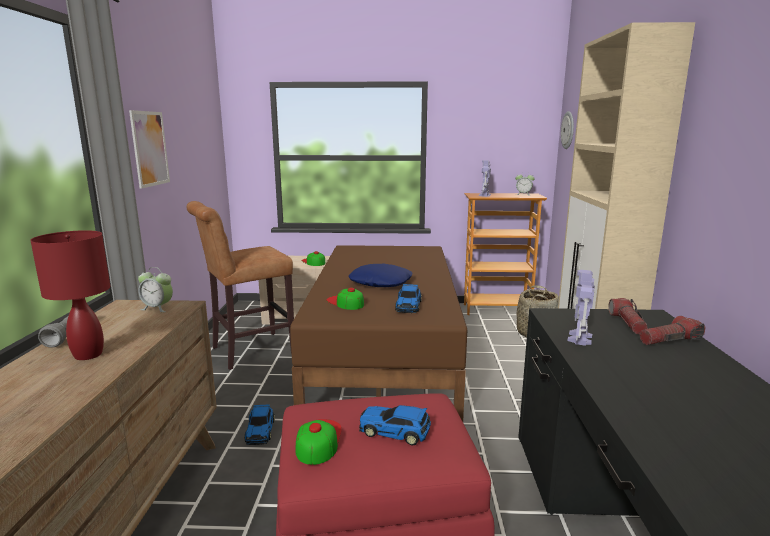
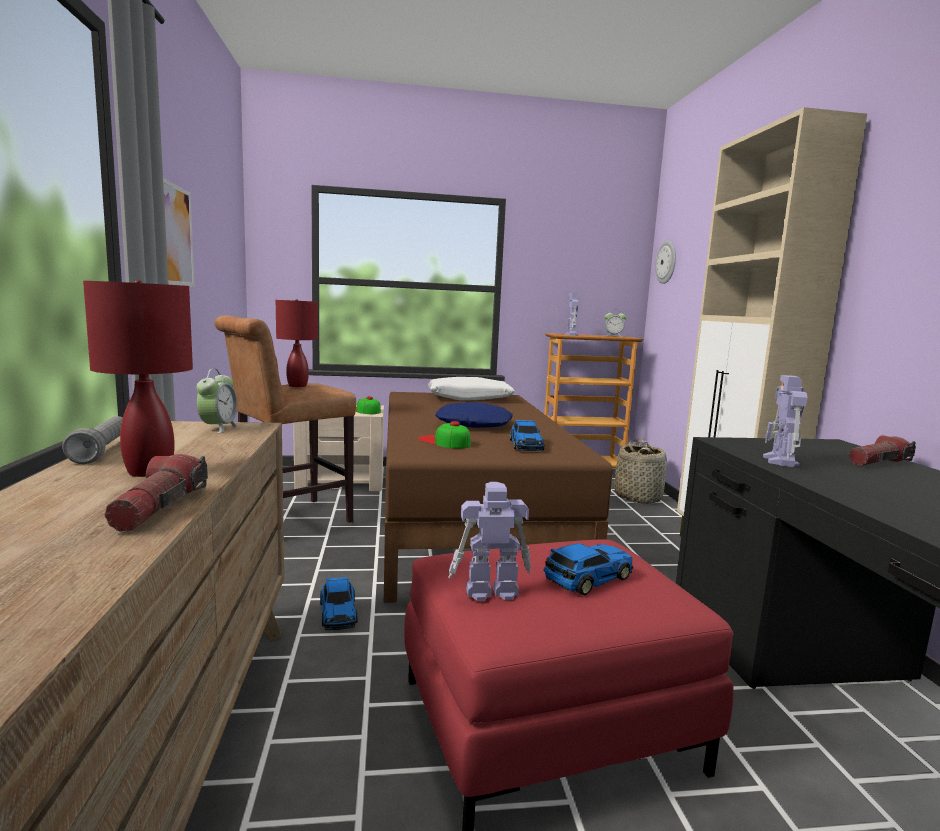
camera: 10 degrees left, 5 degrees down
(157, 308) = (218, 428): alarm clock -> alarm clock turned 90 degrees counterclockwise
(250, 252) = (298, 386): none -> red table lamp
(318, 440) = (490, 591): cap -> toy robot
(395, 251) = (469, 398): none -> white pillow
(395, 431) = (586, 578): toy car -> toy car turned 135 degrees clockwise
(627, 323) = (816, 449): flashlight -> flashlight (160, 508)

